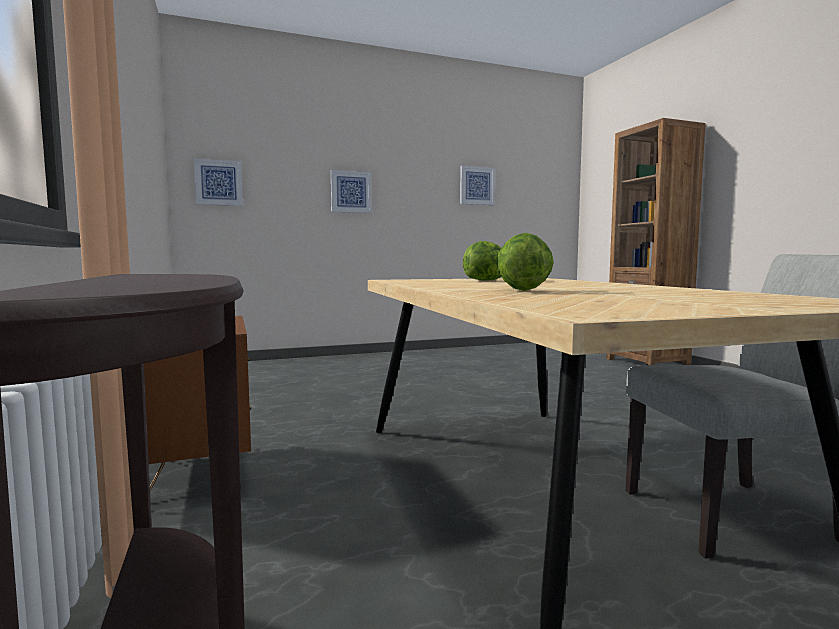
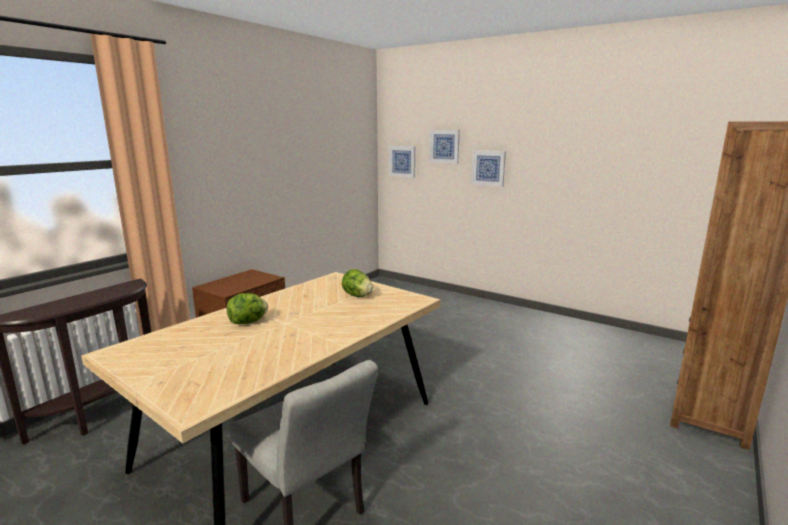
camera: 55 degrees right, 10 degrees up
(477, 185) = (617, 162): picture -> picture (444, 146)

